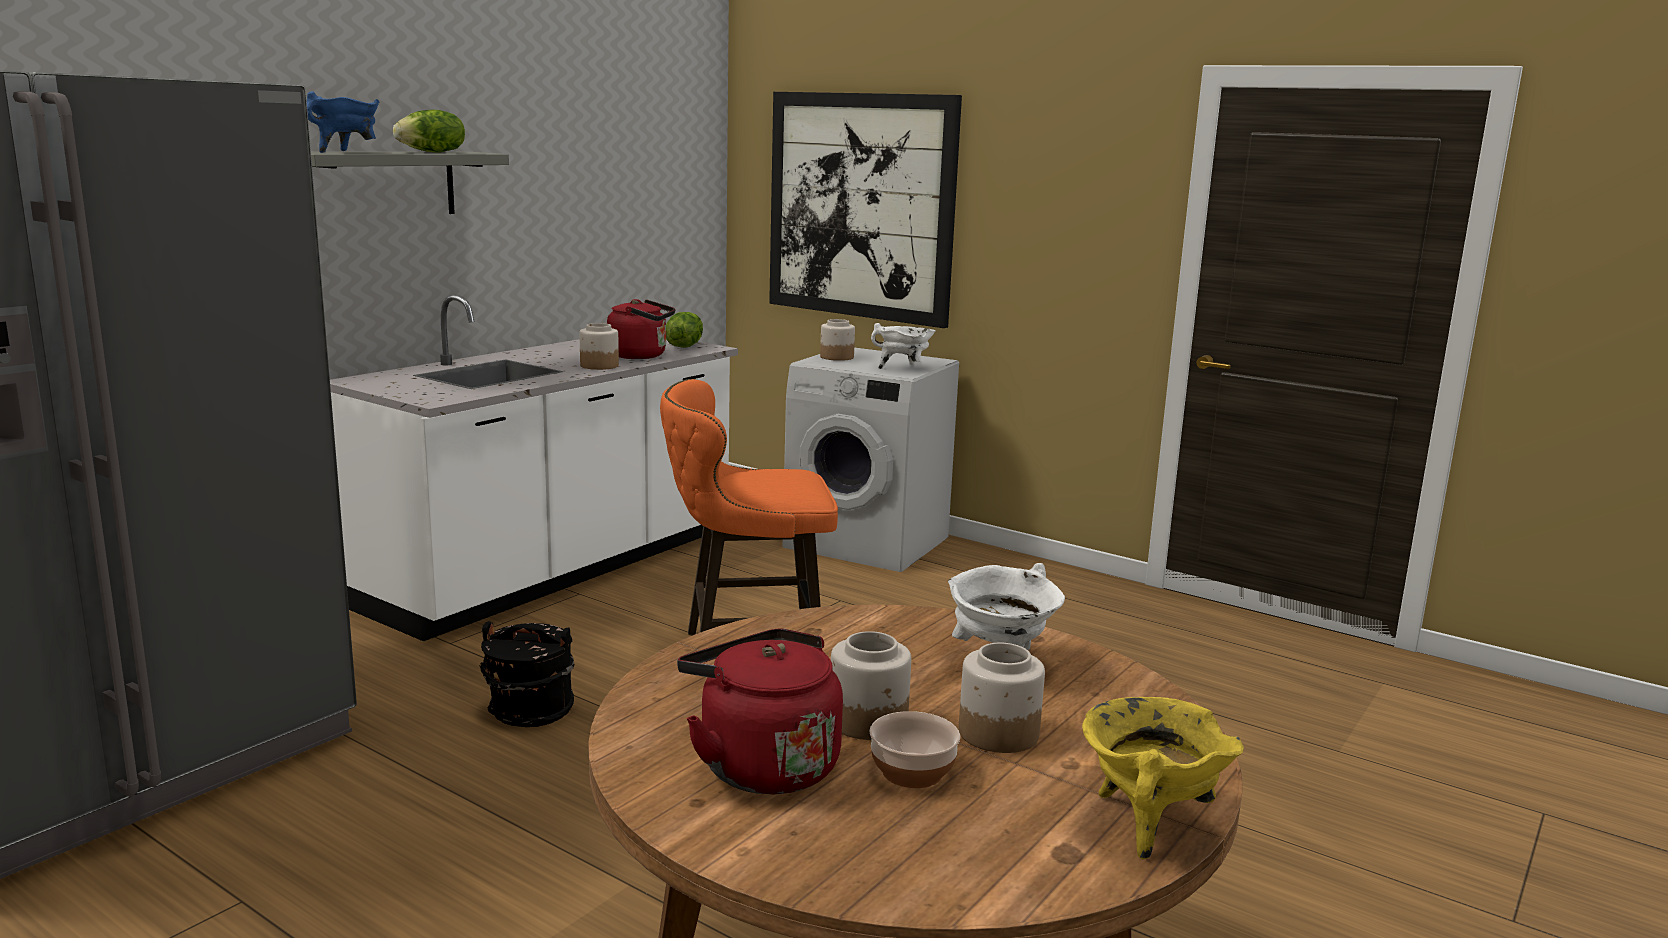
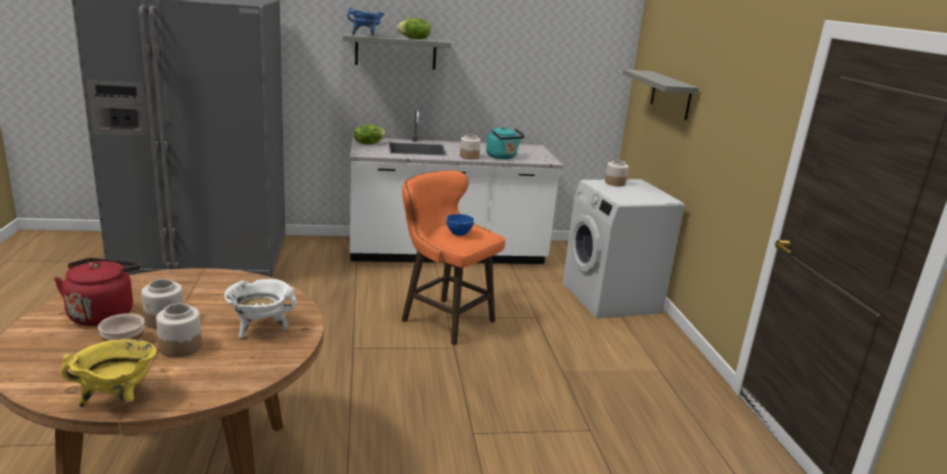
camera: 45 degrees right, 5 degrees up
(530, 711) = (330, 301): black bucket -> none
(641, 356) = (502, 157): red kettle -> turquoise kettle
(684, 346) = (539, 157): lettuce -> lettuce (368, 143)
(778, 480) = (459, 233): none -> blue bowl
(861, 206) = (670, 95): picture -> grey shelf
(903, 368) = (632, 198): white cooking pot -> none

